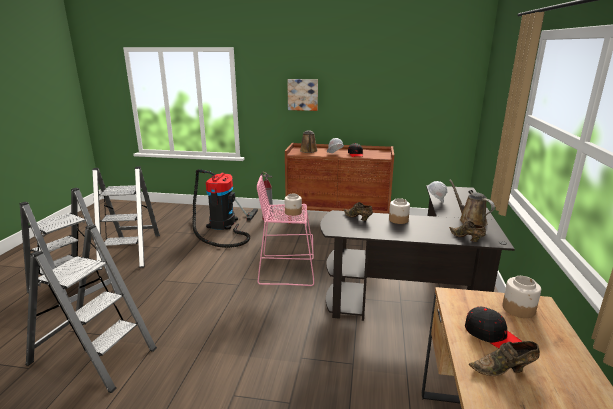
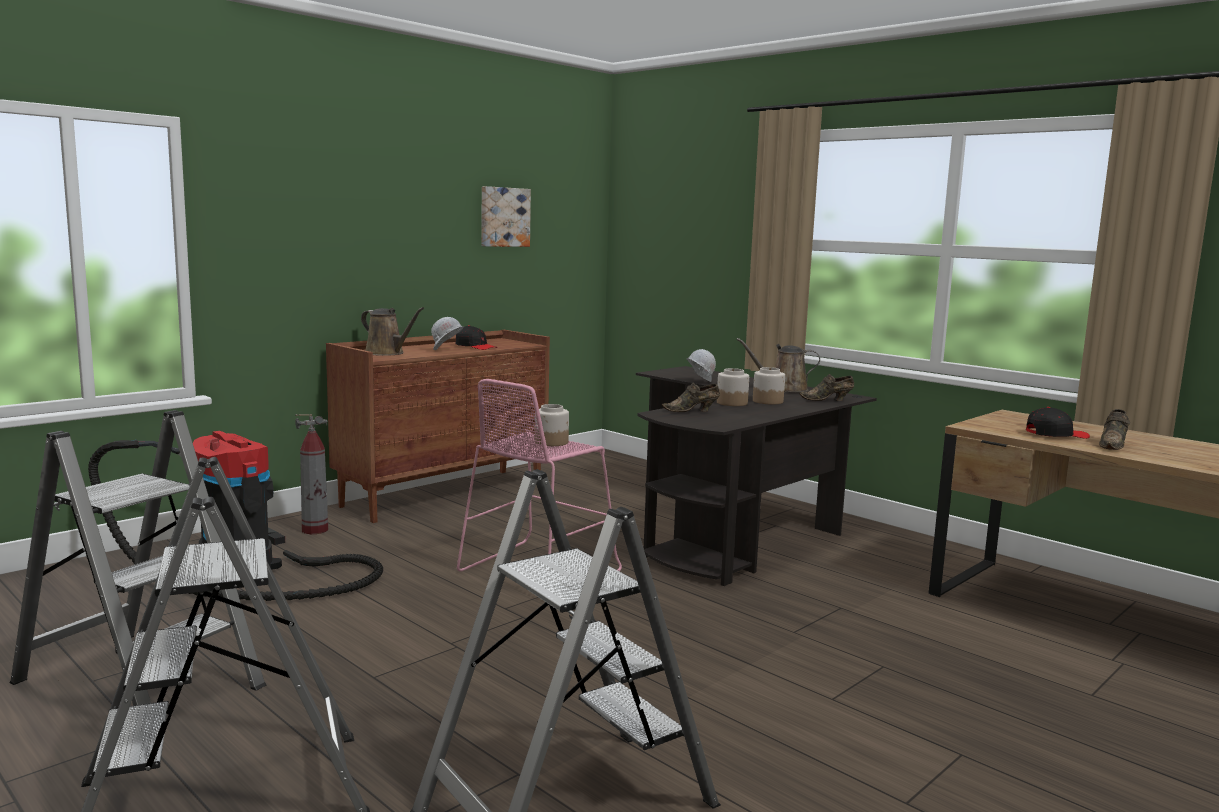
camera: 55 degrees left, 10 degrees down
(303, 94) = (343, 234): picture -> picture (504, 217)
(518, 309) = (1016, 419): jar -> jar (767, 401)

